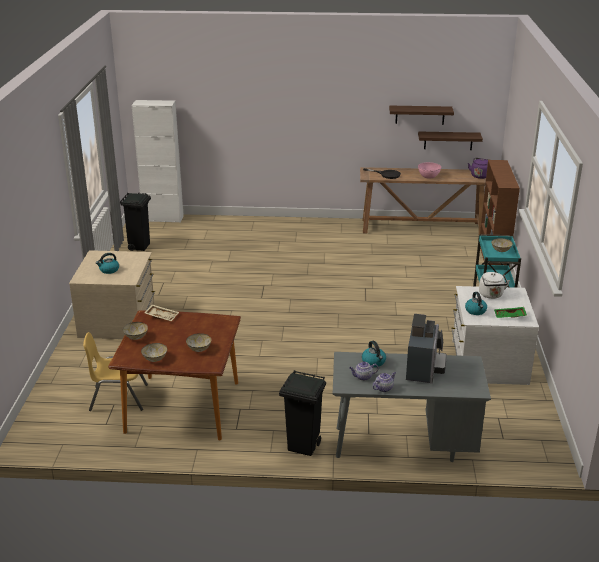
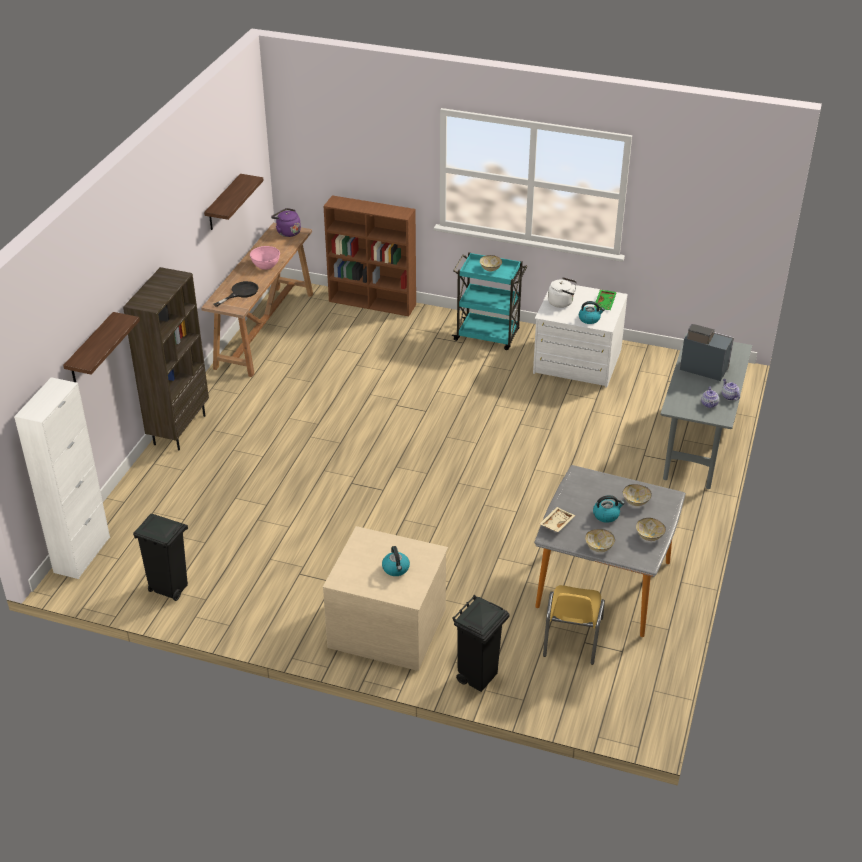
camera: 75 degrees left, 10 degrees up
(182, 407) = (603, 585): brown dining table -> grey dining table
(291, 222) = (179, 429): none -> brown bookcase
(303, 446) = (689, 507): black trash can -> black trash can (478, 676)
(374, 362) = (684, 393): kettle -> kettle (606, 515)
(448, 140) = (244, 215): shelf -> shelf (91, 349)

